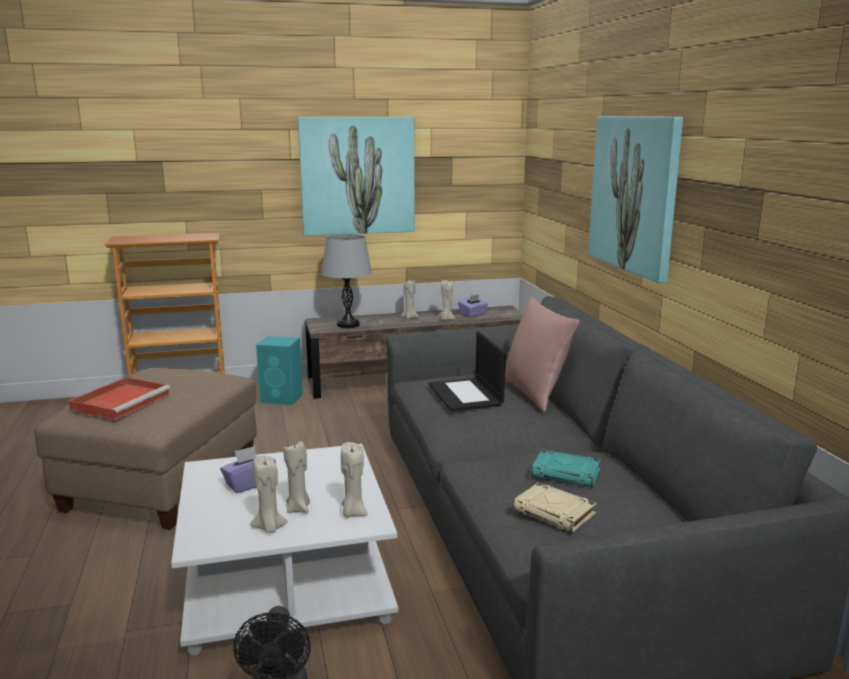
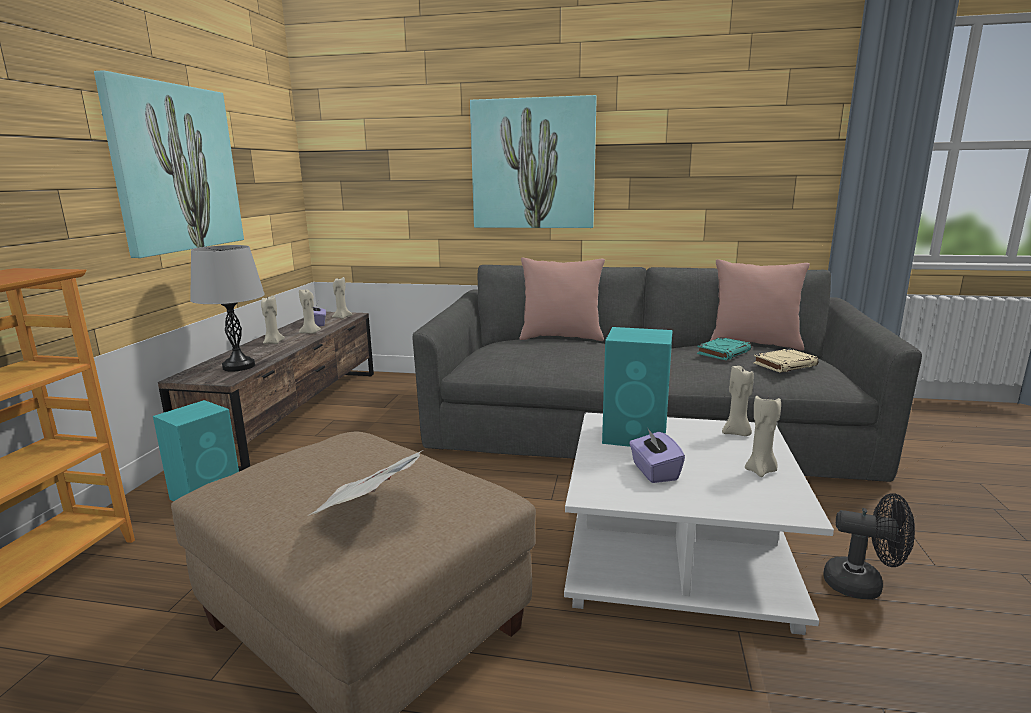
camera: 65 degrees left, 0 degrees up
(122, 401) = (369, 510): red tray -> newspaper
(299, 508) = (722, 454): beige candle -> beige candle (342, 317)
(319, 469) = (637, 436): none -> turquoise speaker
(466, 395) = (545, 352): laptop -> none
(650, 494) = (754, 344): none -> pink pillow

